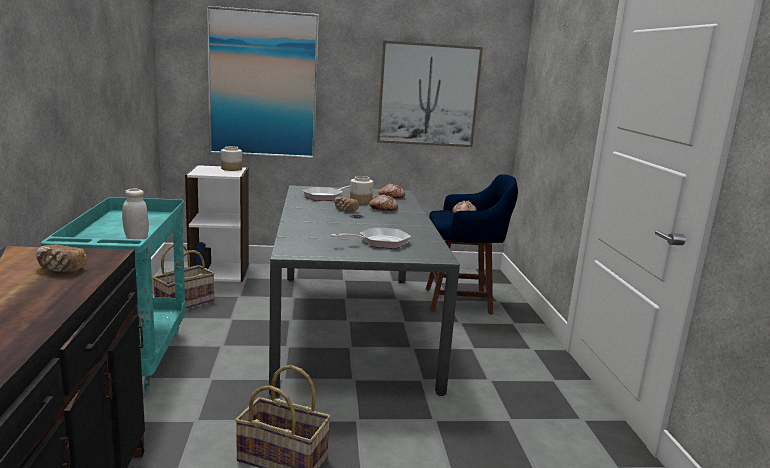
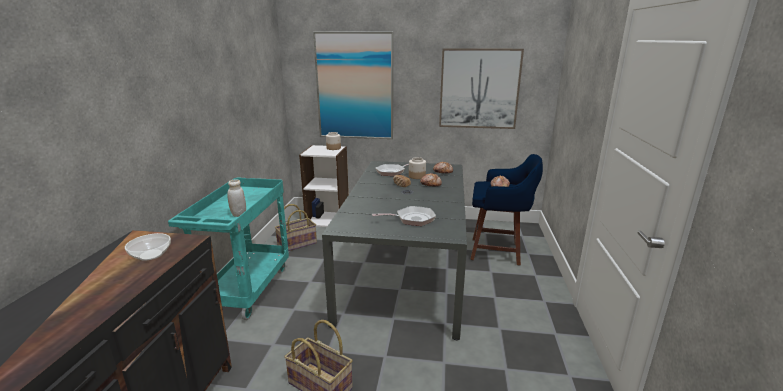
camera: 15 degrees right, 5 degrees up
(61, 269) = (150, 255): bread -> bowl

